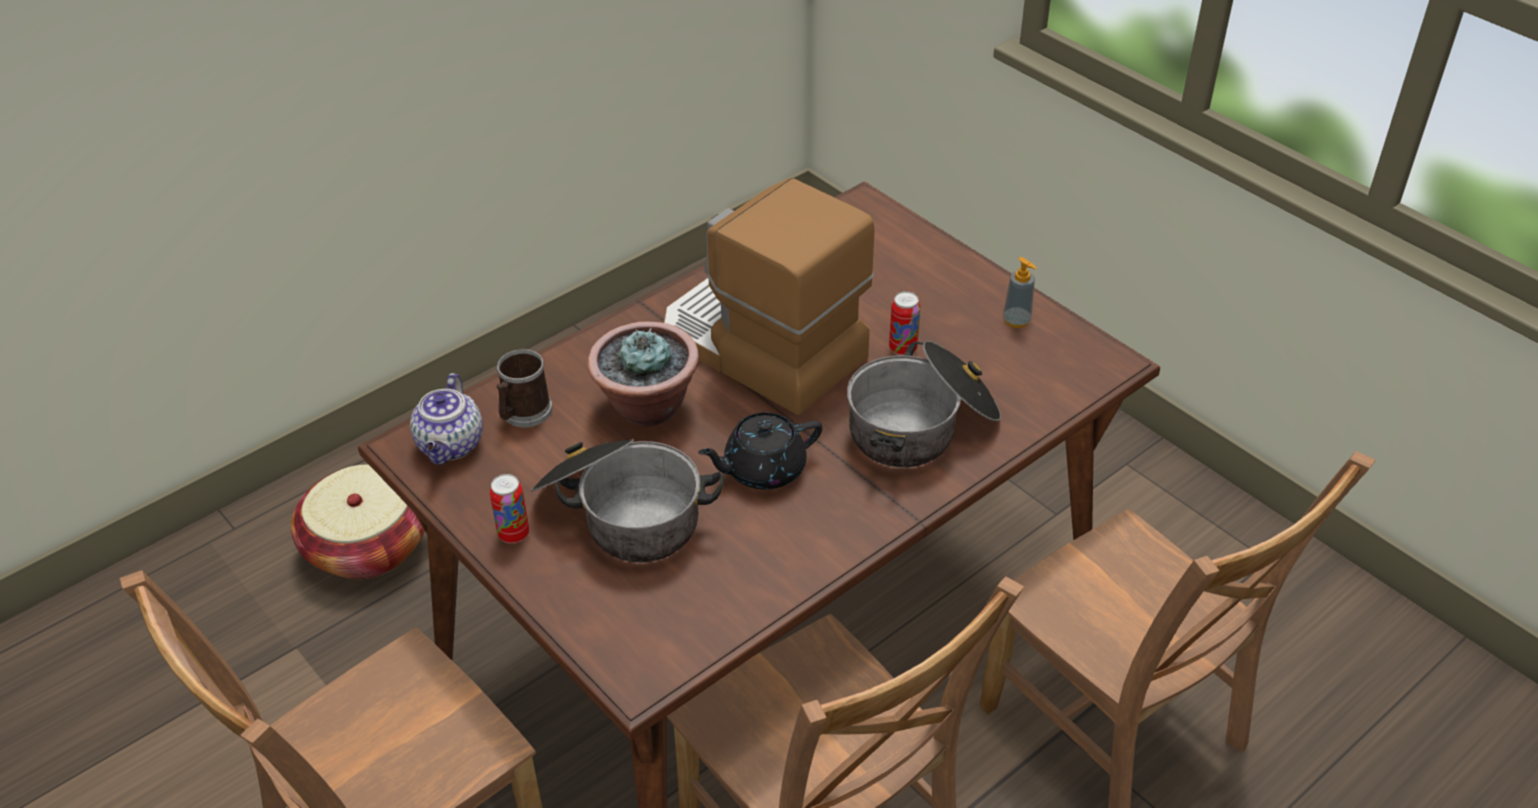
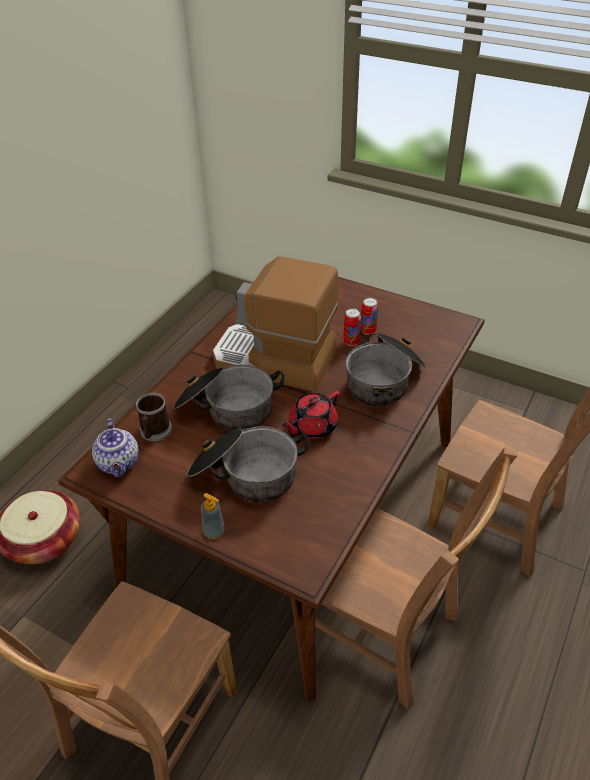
camera: 20 degrees left, 0 degrees up
(513, 534) = (185, 506): can -> can (368, 331)
(647, 407) = (226, 409): potted plant -> cooking pot
(763, 469) = (312, 427): black teapot -> red teapot
(1016, 320) = (401, 313): soap dispenser -> soap dispenser (214, 532)

